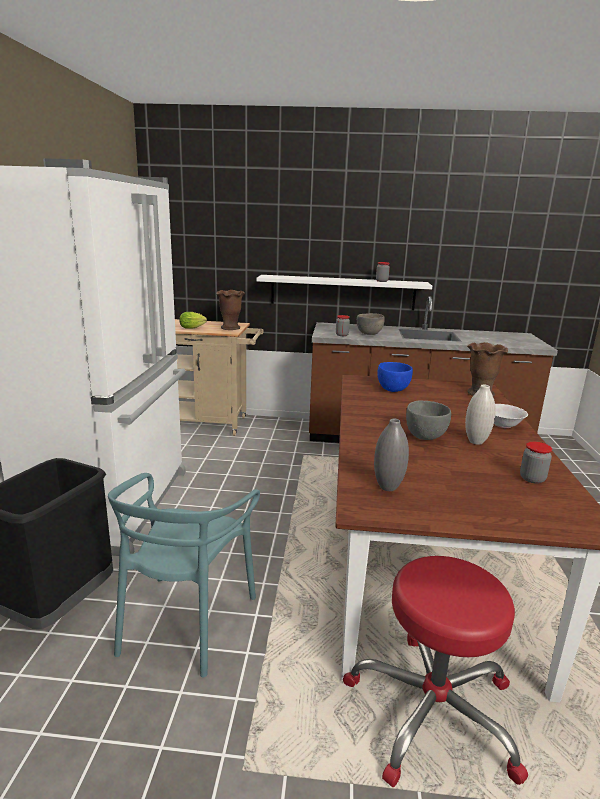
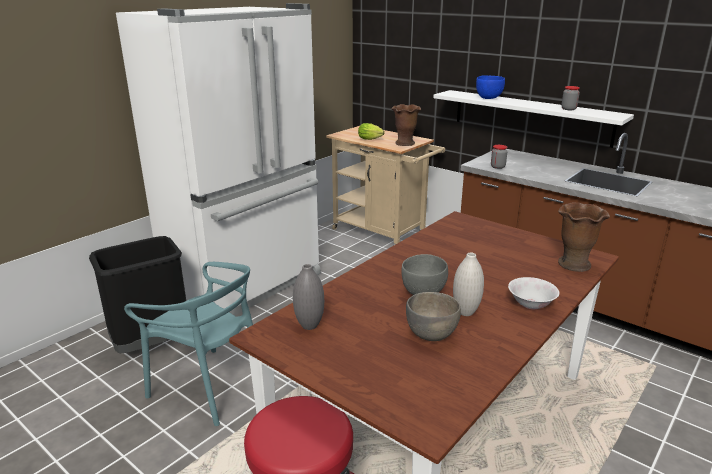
camera: 35 degrees right, 5 degrees up
(186, 621) = (210, 387): turquoise chair -> turquoise chair turned 105 degrees counterclockwise
(369, 334) = (533, 170): grey bowl -> grey bowl (431, 335)
(393, 389) = (477, 237): blue bowl -> blue bowl (488, 98)
(532, 479) = (454, 364): jar -> none

